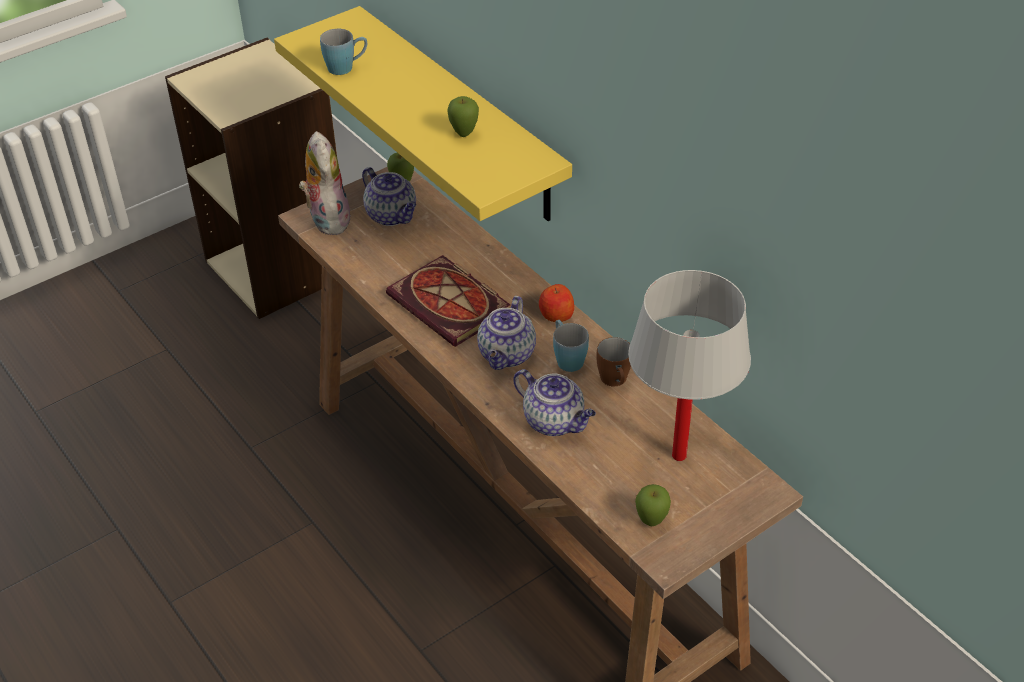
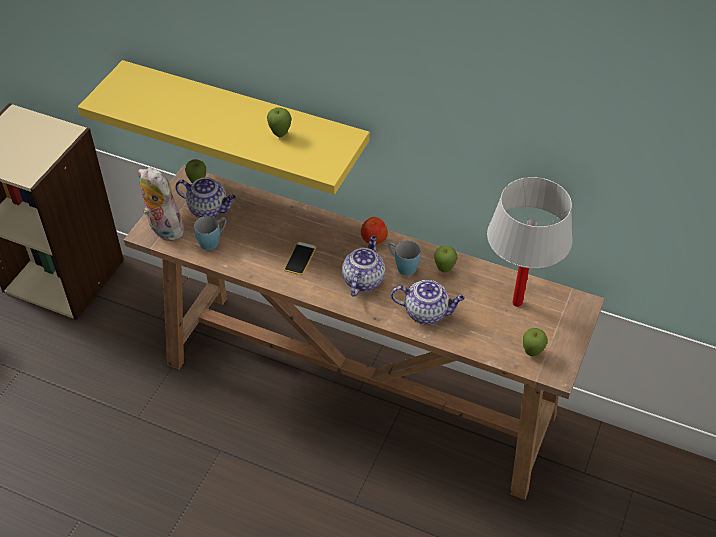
camera: 30 degrees left, 5 degrees up
(346, 67) = (153, 111): blue mug -> blue mug (213, 241)
(452, 305) = (300, 259): book -> phone
(507, 355) = (363, 280): teapot -> teapot turned 150 degrees counterclockwise
(615, 382) = (444, 270): brown mug -> apple

